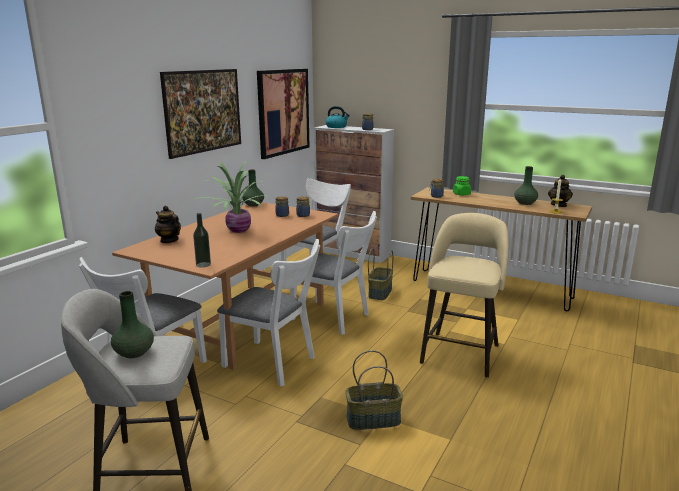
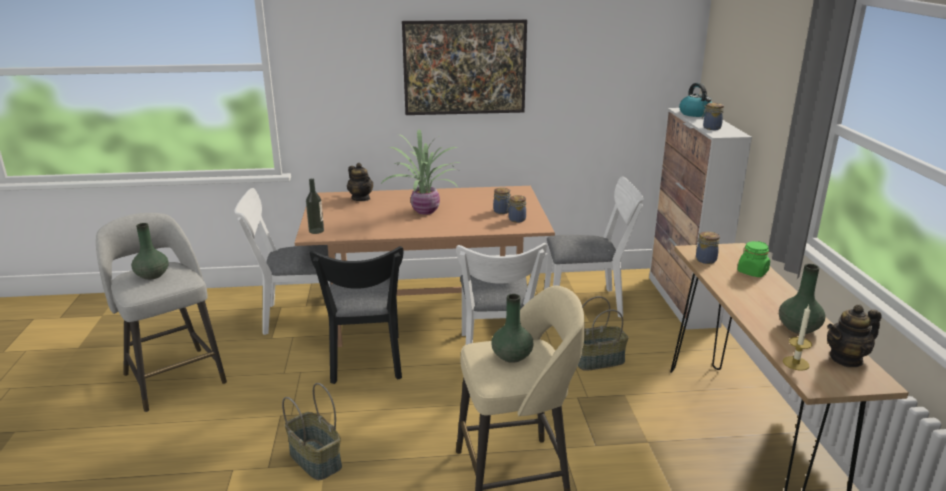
camera: 55 degrees right, 5 degrees up
(169, 240) = (361, 198): teapot -> teapot turned 135 degrees clockwise
(253, 204) = (516, 189): green vase -> green vase (512, 356)
(274, 364) = (366, 362): white chair -> black chair
(283, 112) = (622, 79): picture -> none

